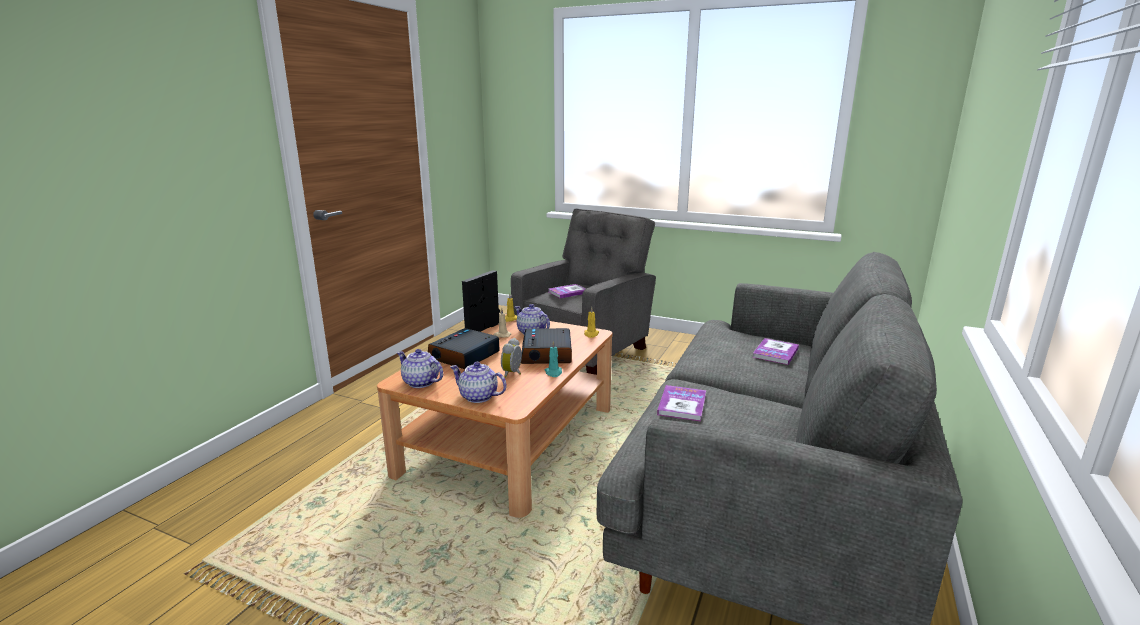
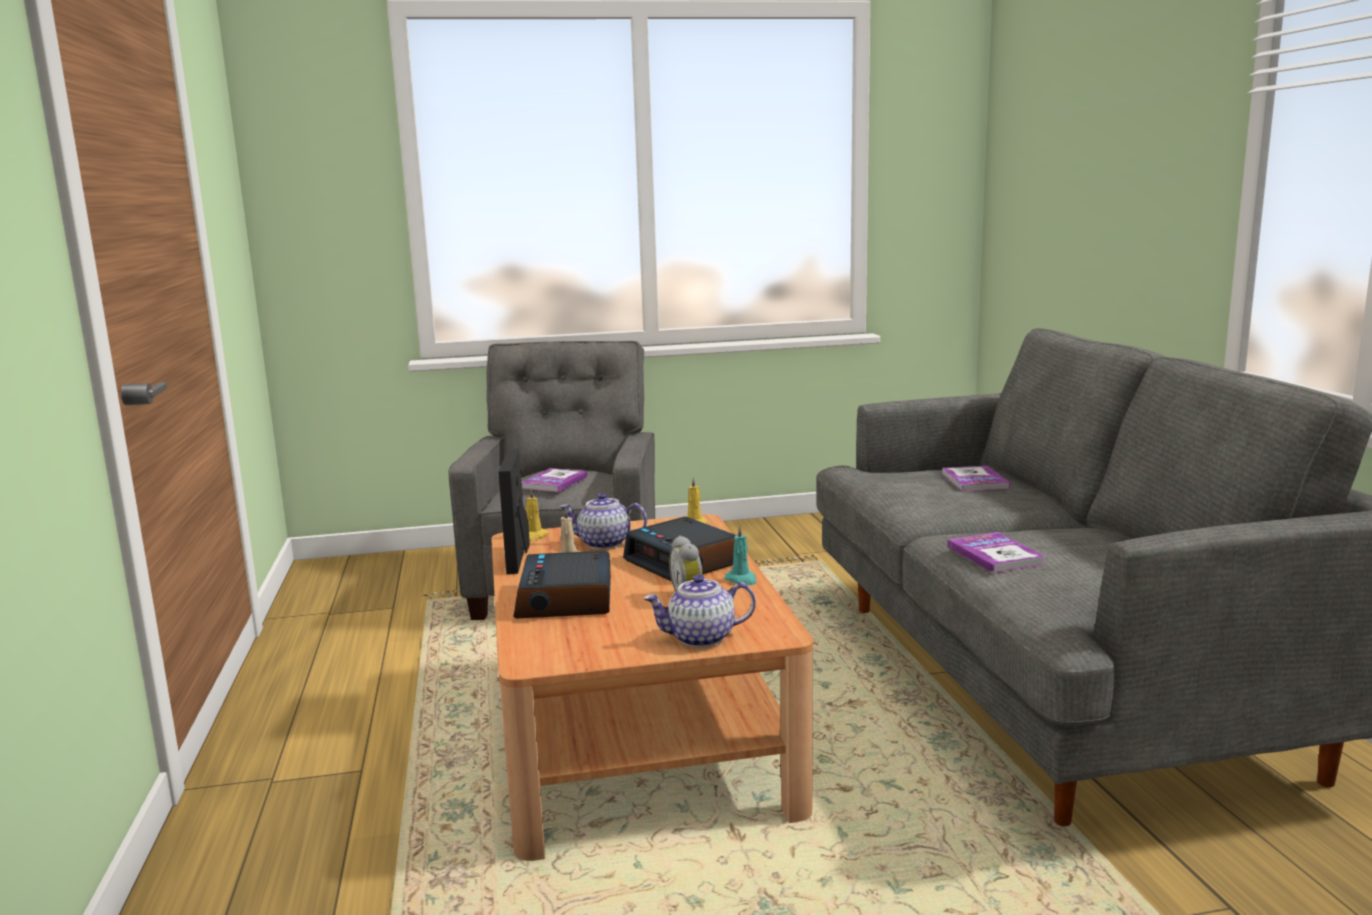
camera: 35 degrees left, 5 degrees down
(420, 382) = (572, 650): teapot -> none

